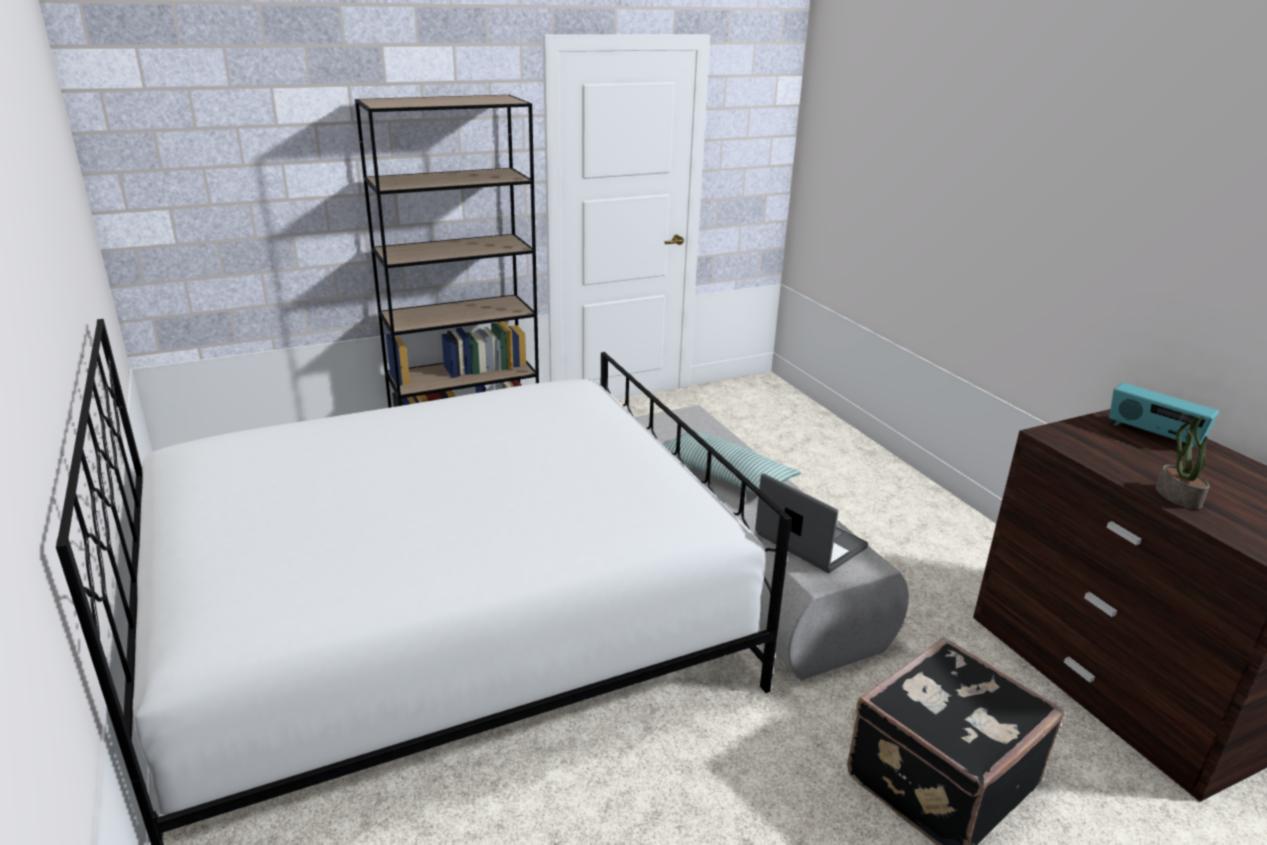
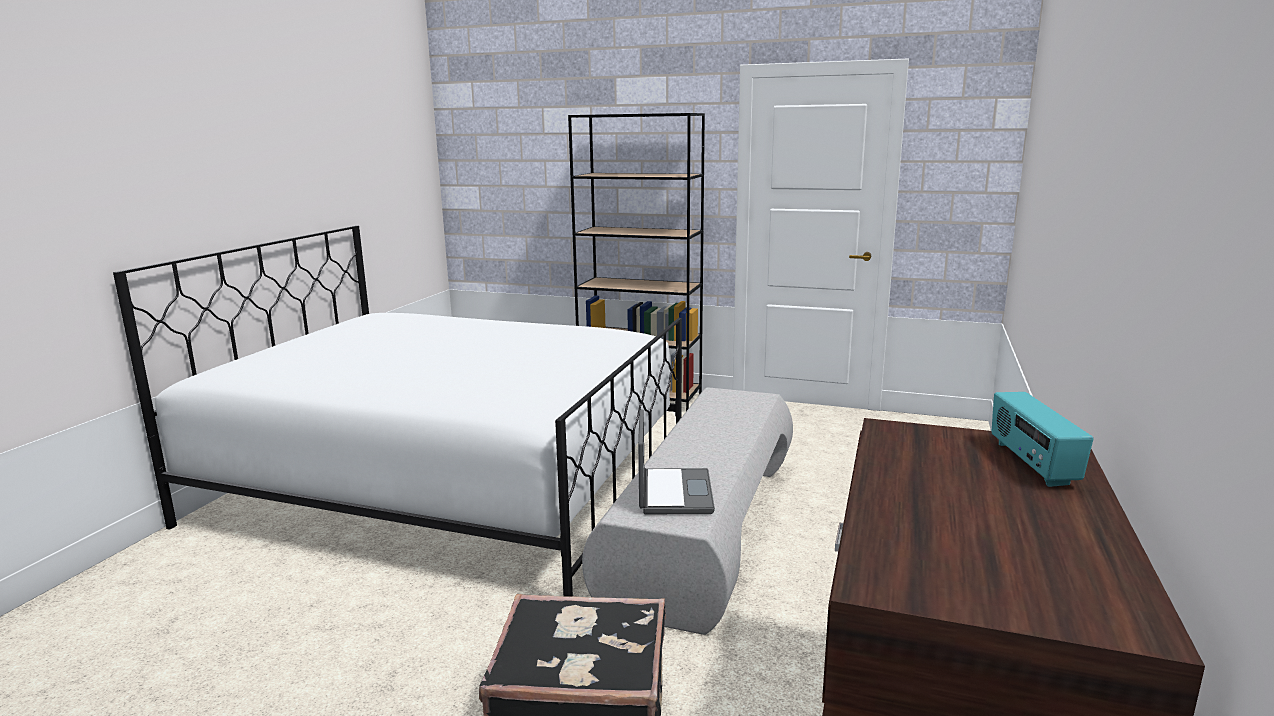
camera: 45 degrees right, 10 degrees down
(724, 475) = (700, 436): pillow -> none
(1177, 496) = (897, 503): potted plant -> none

